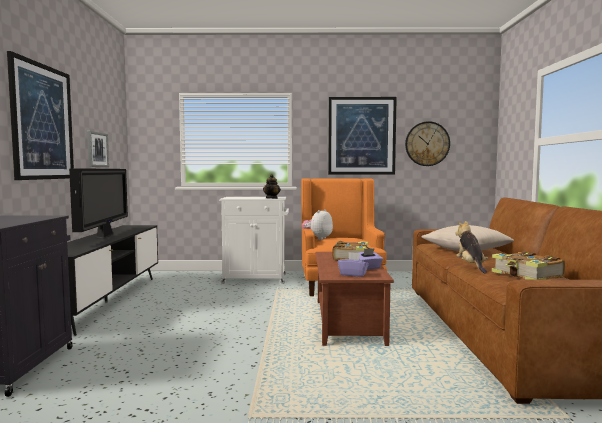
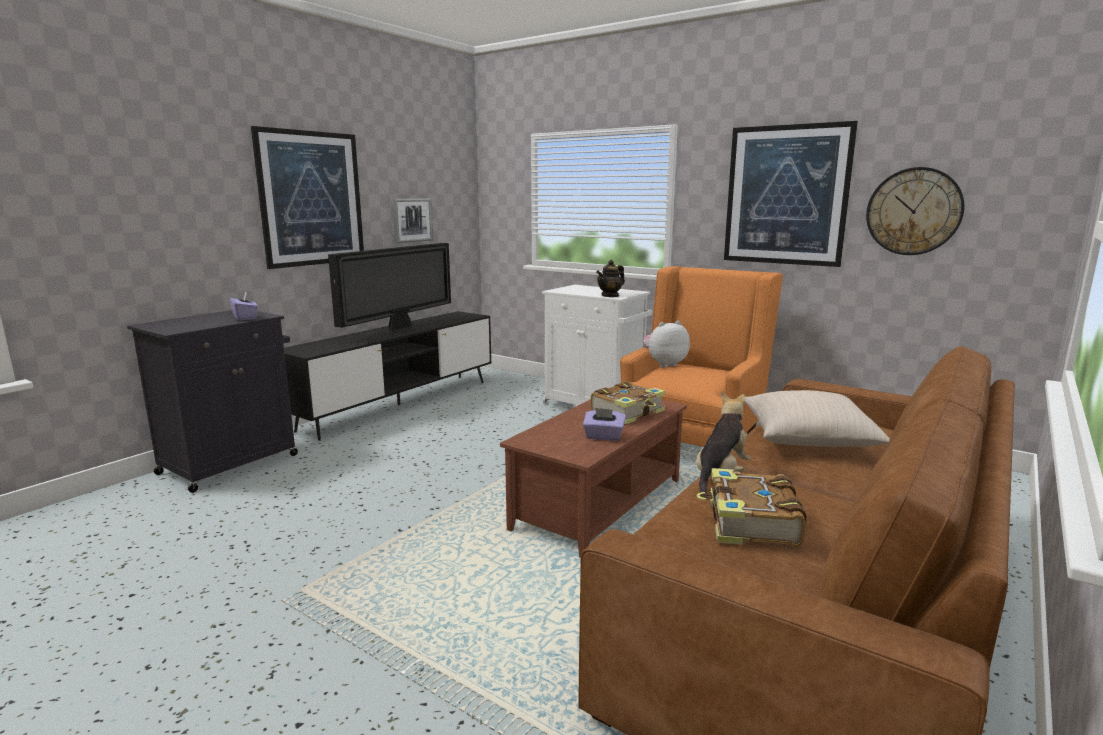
camera: 35 degrees right, 10 degrees up
(353, 274) = (557, 444): purple tissue box -> purple tissue box (245, 318)

